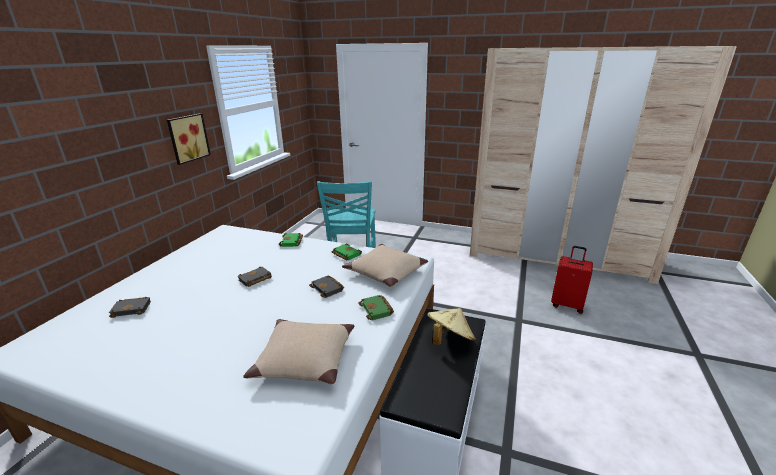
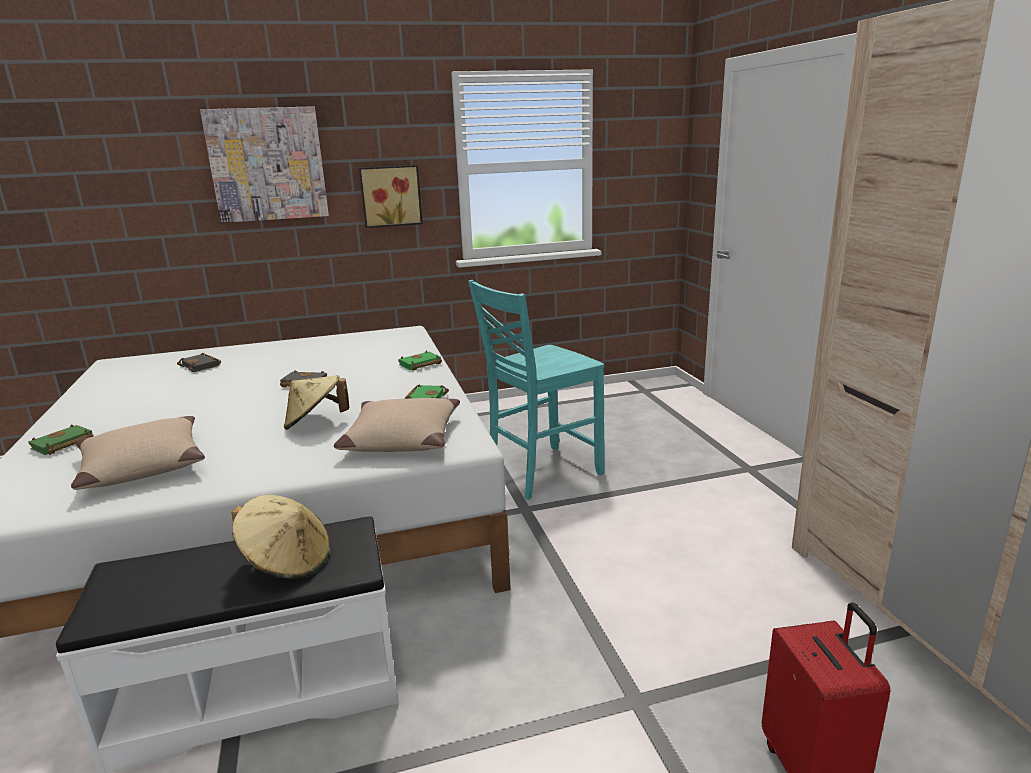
camera: 55 degrees right, 5 degrees down
(100, 125) = (267, 165): none -> picture
(328, 289) = (315, 423): black book -> beige hat
(377, 310) = (284, 468): green book -> green book (62, 445)

